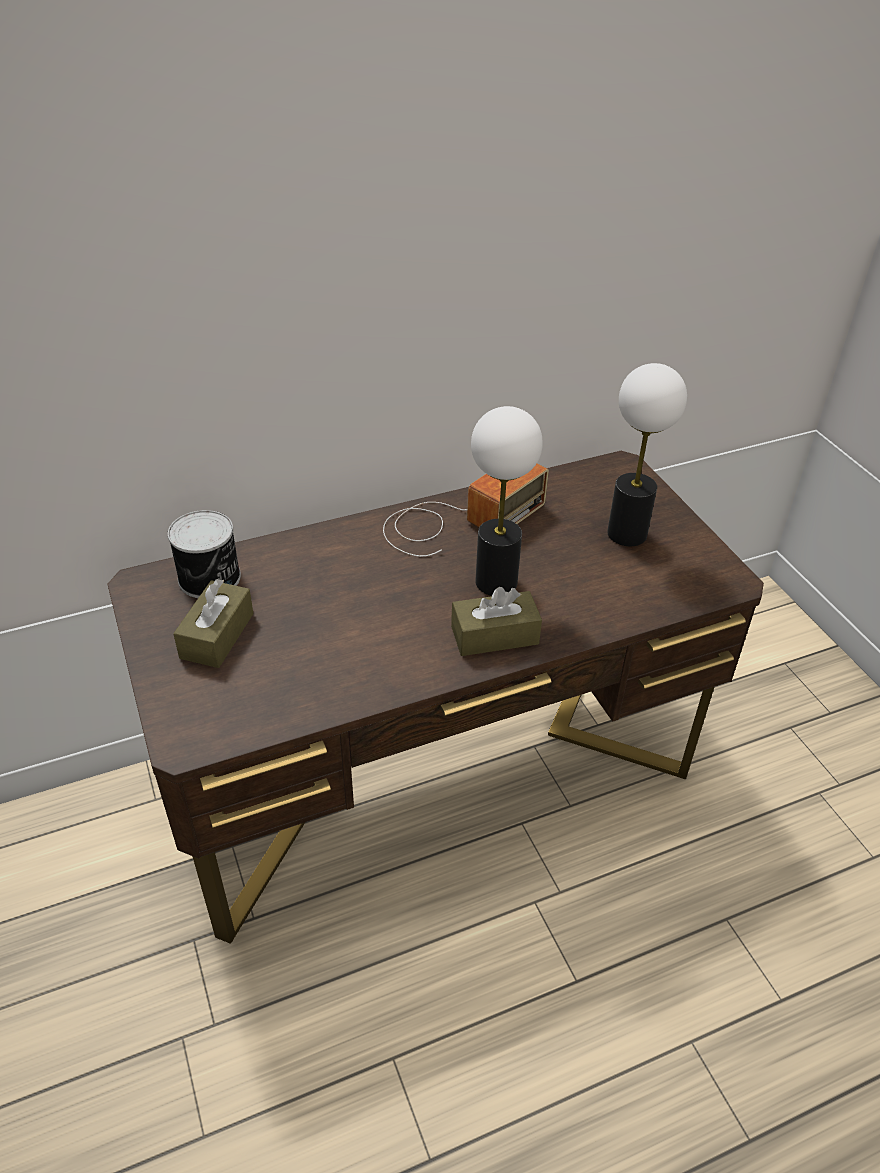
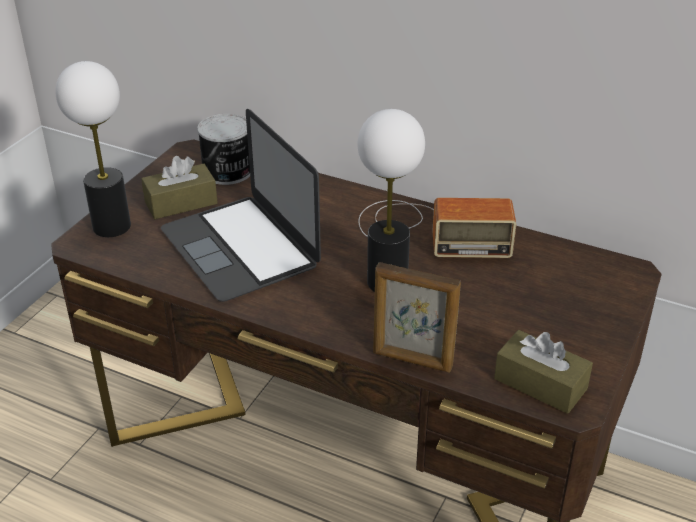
camera: 50 degrees right, 5 degrees down
(340, 636) = (240, 247): none -> laptop
(494, 635) = (329, 311): brown tissue box -> brown tissue box (540, 384)
(606, 627) = (412, 360): none -> picture frame
(627, 534) = (543, 317): table lamp -> table lamp (111, 226)

